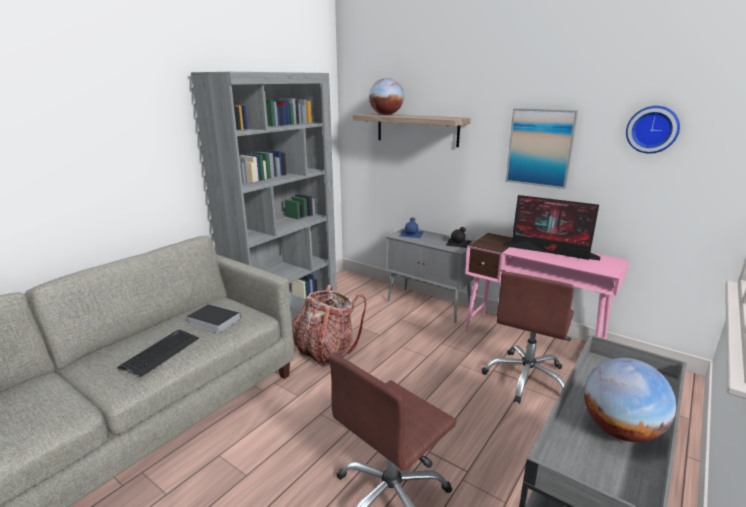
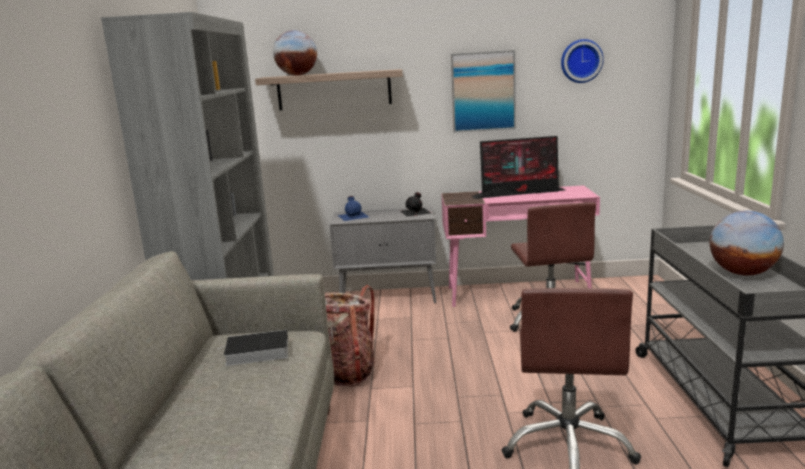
camera: 35 degrees left, 5 degrees down
(161, 352) = (249, 398): keyboard -> none

